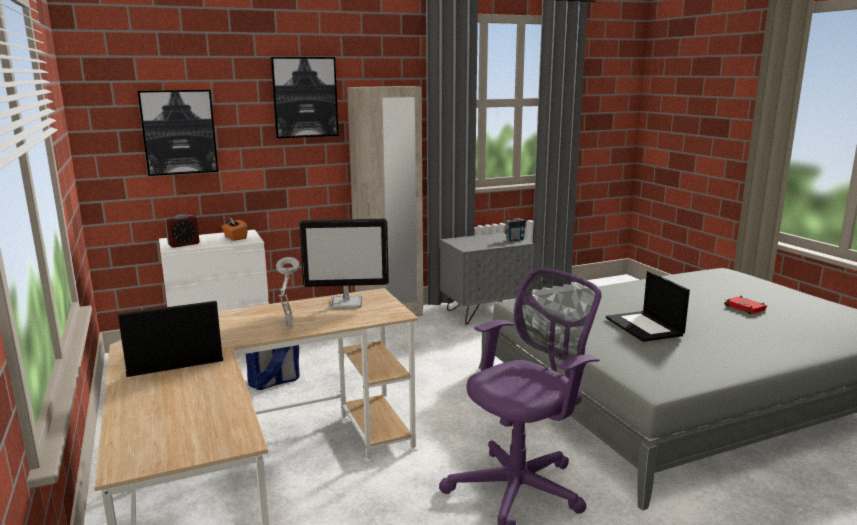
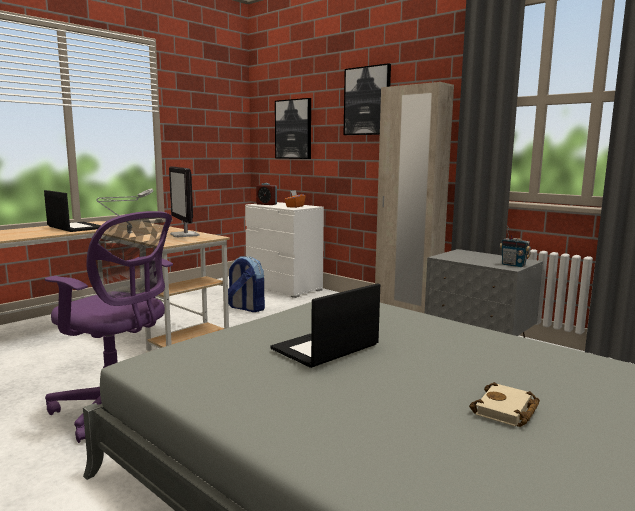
camera: 65 degrees right, 5 degrees down
(746, 308) = (506, 411): red book -> beige book

